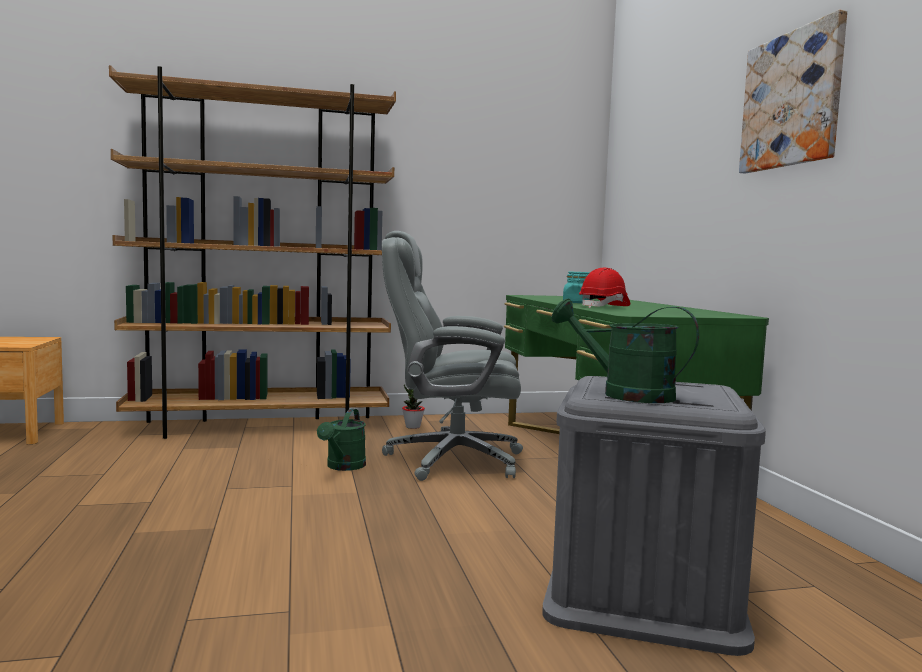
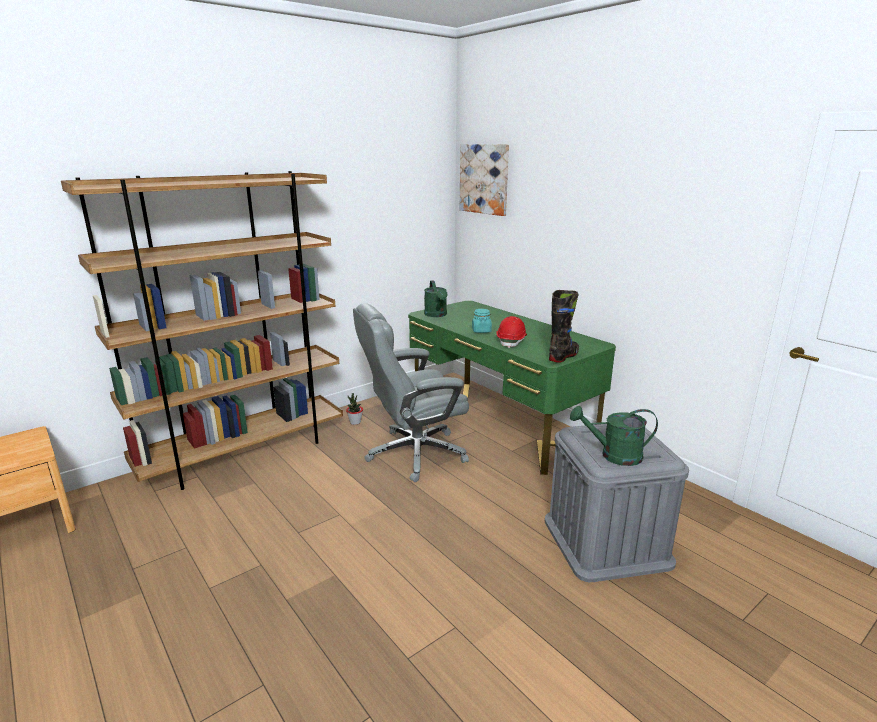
camera: 25 degrees left, 15 degrees up
(343, 467) = (353, 483): green watering can -> green watering can (436, 315)
(660, 314) = (563, 356): none -> black boot
(792, 100) = (630, 209): picture -> picture (484, 179)

